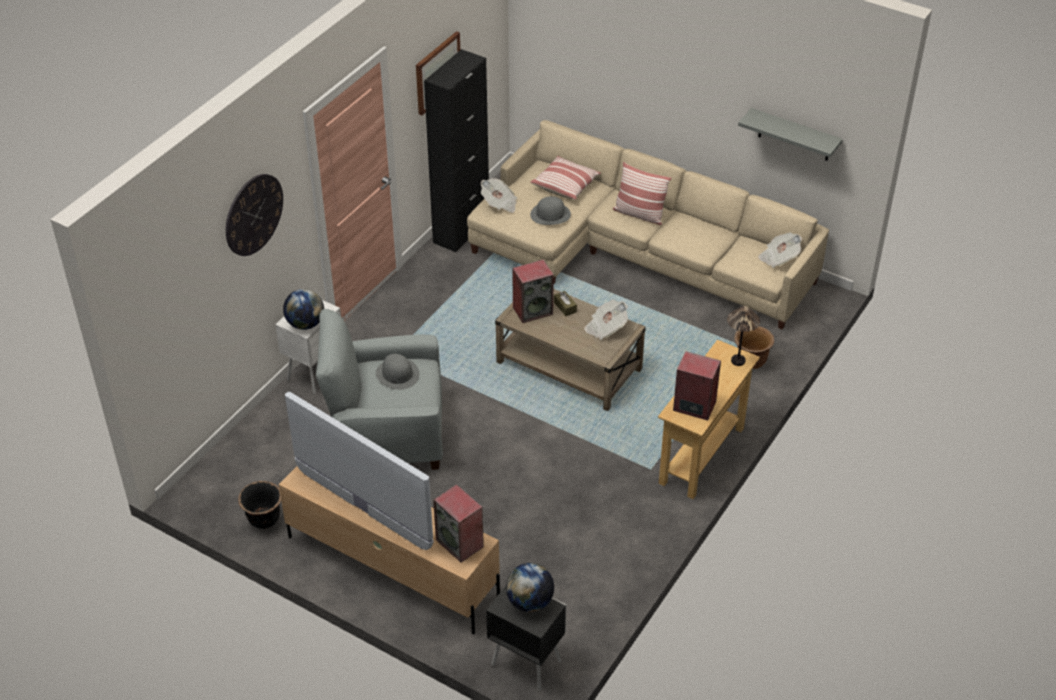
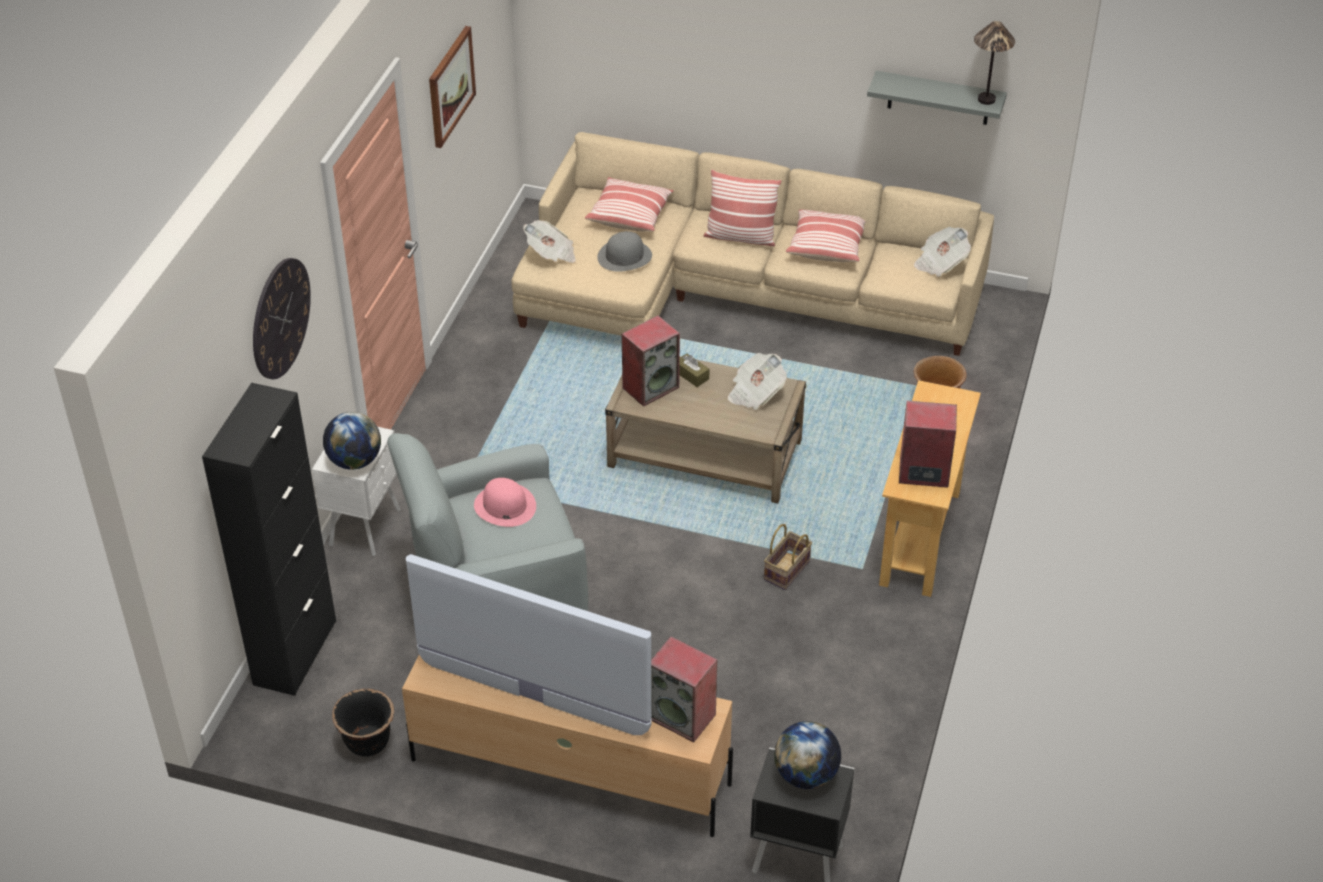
camera: 15 degrees left, 0 degrees up
(397, 374) = (504, 506): grey hat -> pink hat
(461, 230) = (494, 300): black cabinet -> black cabinet (295, 652)
(596, 460) = (787, 571): none -> basket
(699, 231) = (826, 245): none -> pillow
(738, 360) = (956, 403): table lamp -> table lamp (986, 99)

